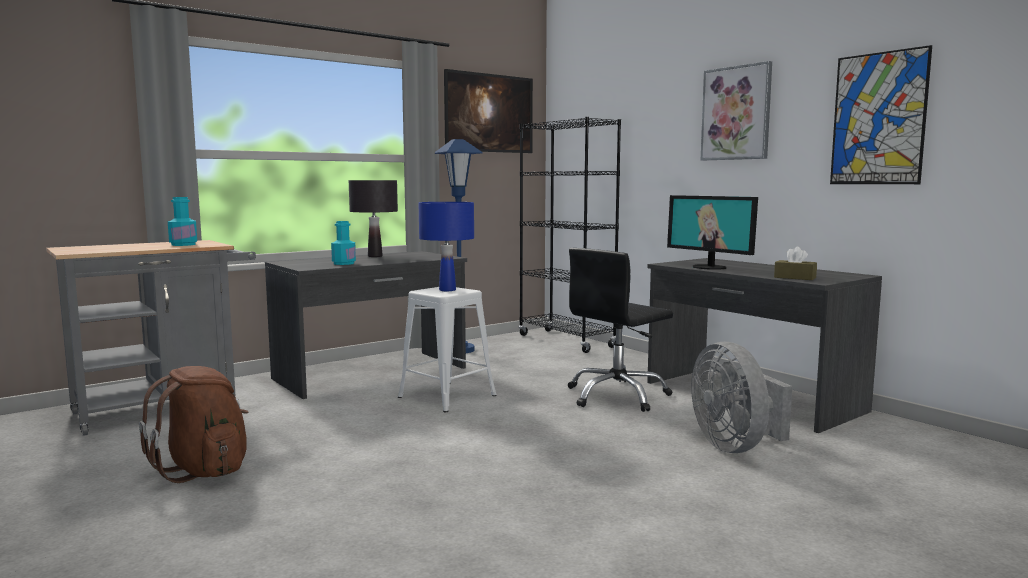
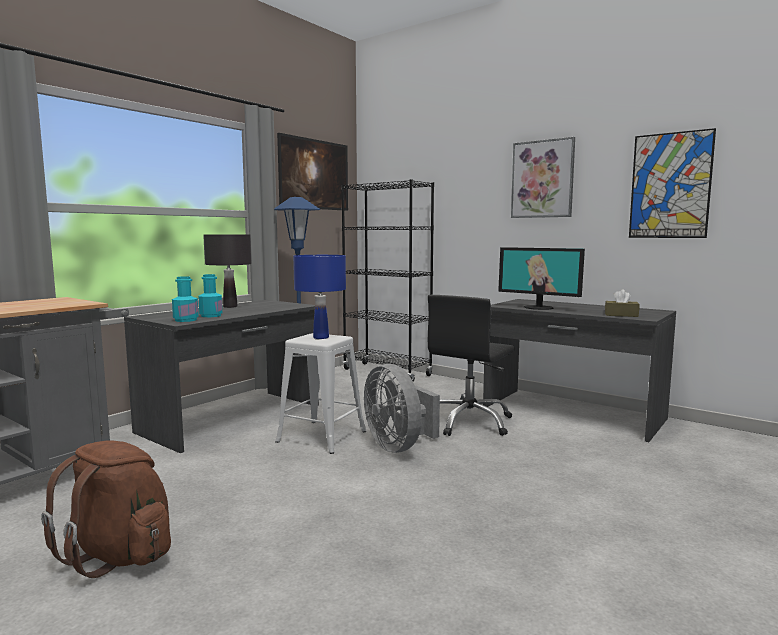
camera: 15 degrees left, 0 degrees up
(183, 244) = (47, 304): turquoise bottle -> turquoise bottle (186, 320)
(735, 446) = (600, 462): grey fan -> grey fan (399, 446)

